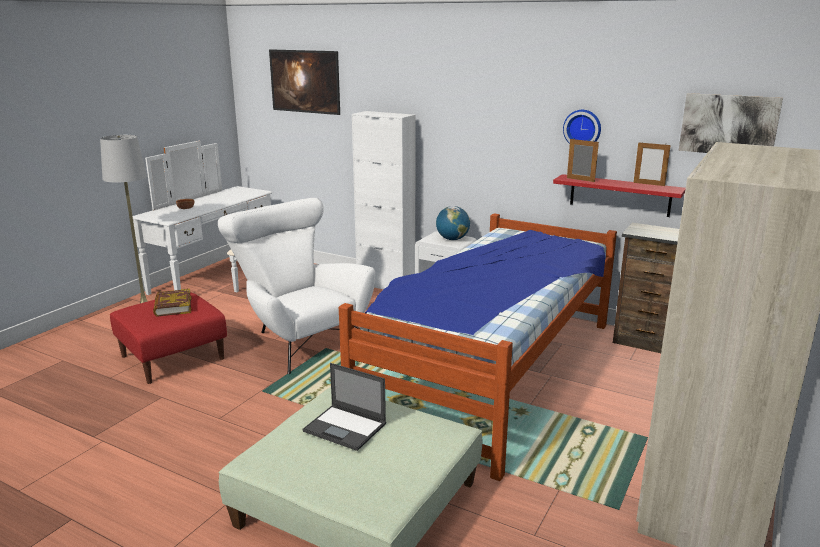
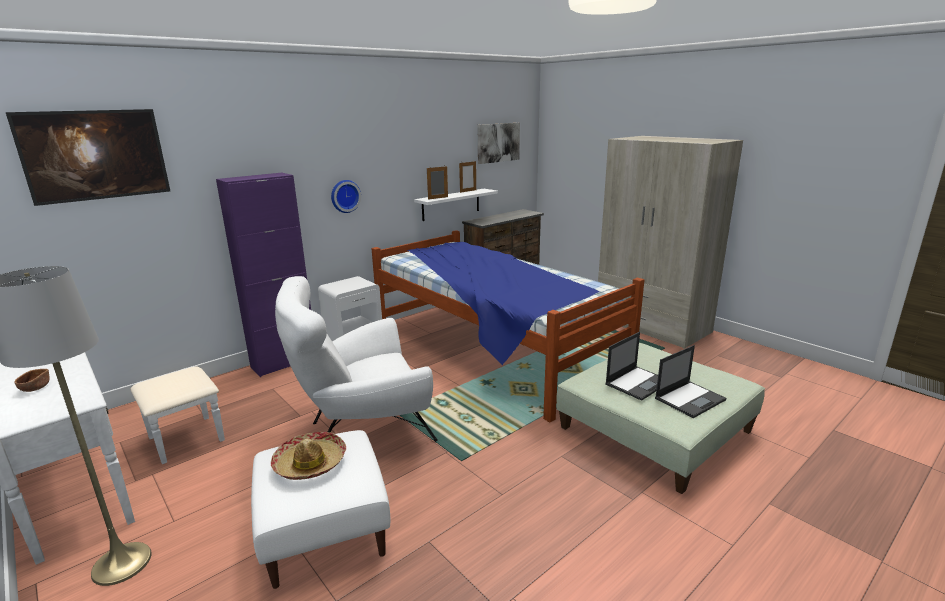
camera: 70 degrees left, 0 degrees up
(173, 306) = (310, 463): book -> hat
(173, 357) = (323, 529): red ottoman -> white ottoman
(322, 468) = (690, 399): none -> laptop
(385, 285) = (284, 362): white cabinet -> purple cabinet
(452, 239) = (352, 282): globe -> none
(582, 128) = (423, 159): wall clock -> wall clock (344, 196)
(619, 195) = (451, 204): red shelf -> white shelf

